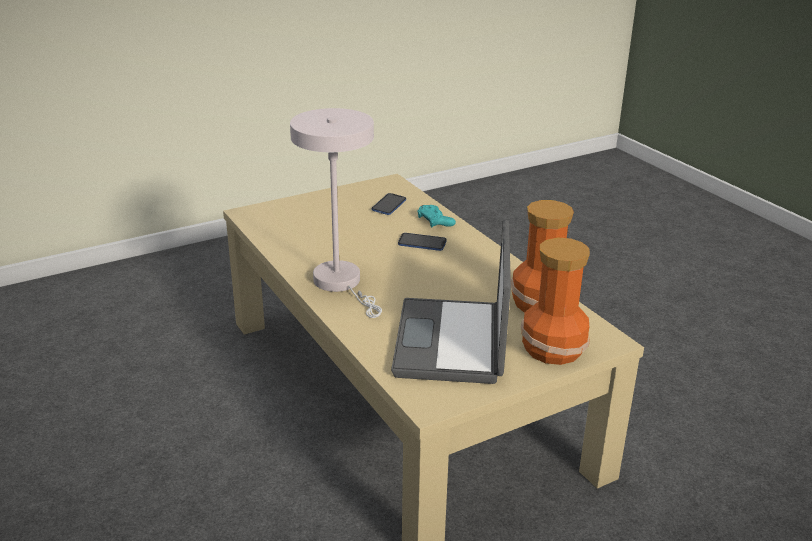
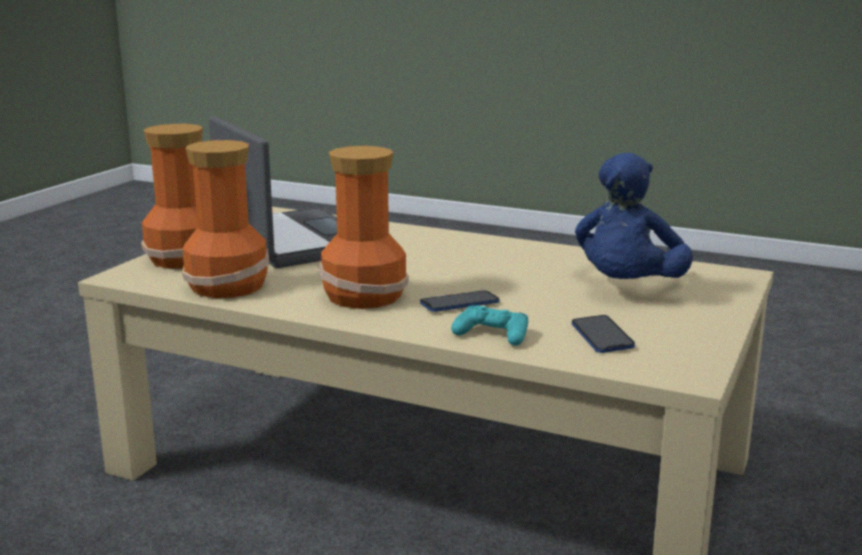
camera: 145 degrees right, 10 degrees down
(321, 224) = (627, 289): none -> blue plush toy
(342, 283) = (474, 249): white table lamp -> none
(466, 266) = (362, 295): none -> vase

